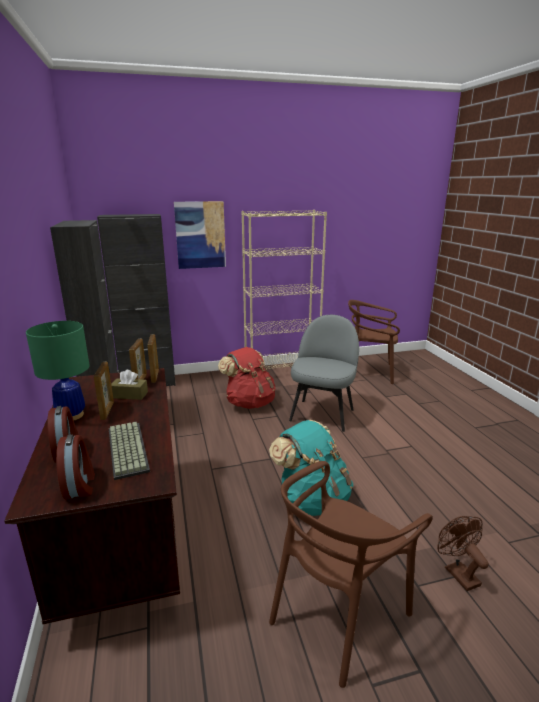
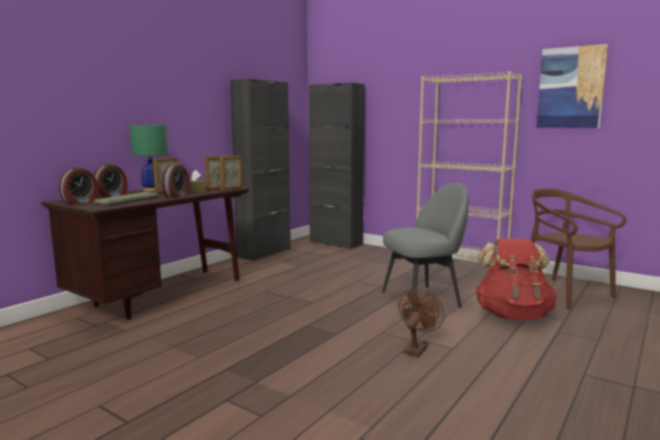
camera: 50 degrees right, 10 degrees down
(148, 412) = (178, 195): none -> alarm clock
(200, 235) = (398, 104): picture -> picture (570, 88)
(249, 402) = (379, 273): red backpack -> red backpack (513, 315)
(312, 500) = (281, 331): turquoise backpack -> none
(338, 613) = (159, 375): brown chair -> none
(457, 572) = (268, 416): brown fan -> brown fan (417, 348)

